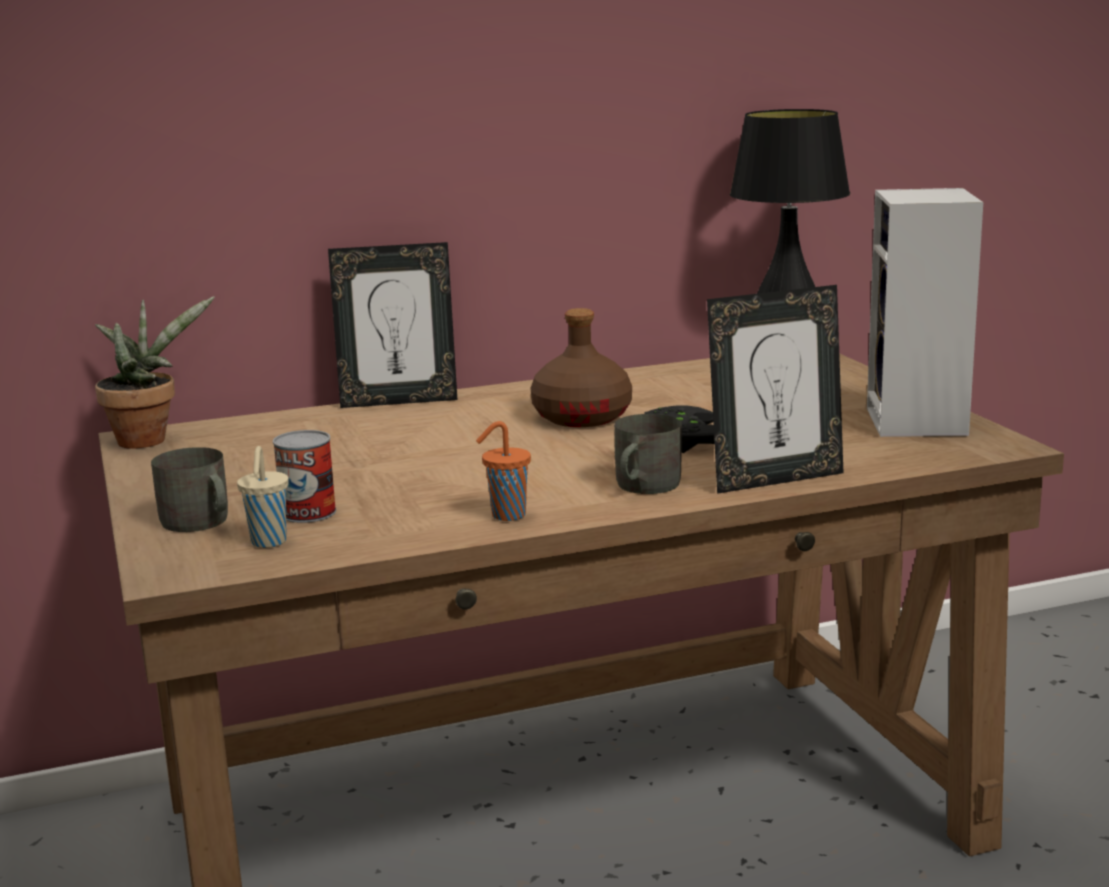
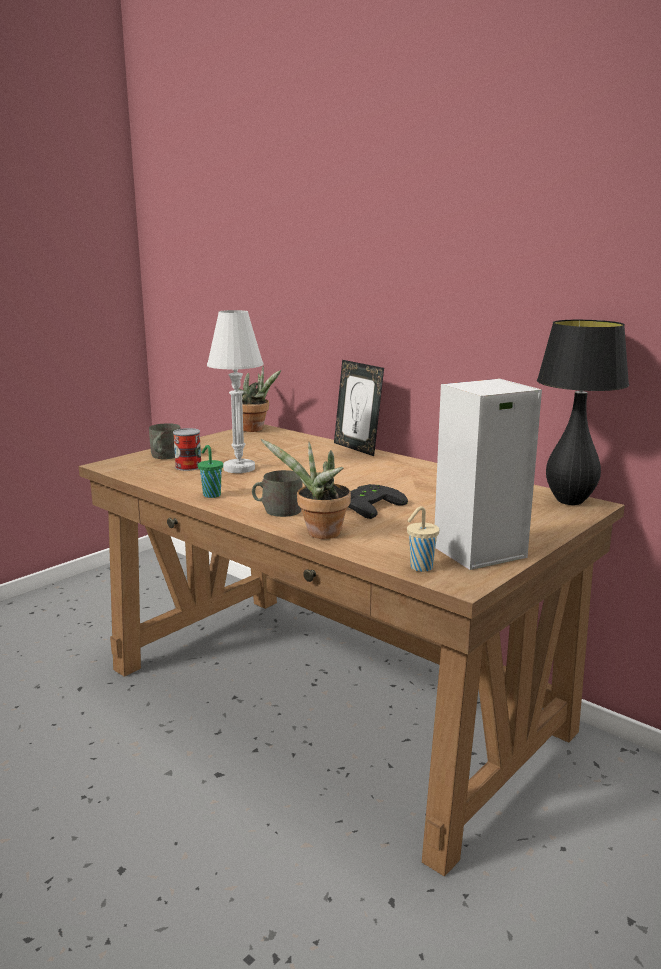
camera: 60 degrees right, 0 degrees up
(268, 543) = (148, 469): beige cup -> beige cup (420, 568)
(382, 481) = (239, 468): none -> white table lamp
(506, 515) = (211, 495): orange cup -> green cup
(582, 417) = (377, 480): brown bottle -> none
(775, 479) = (319, 534): picture frame -> potted plant

